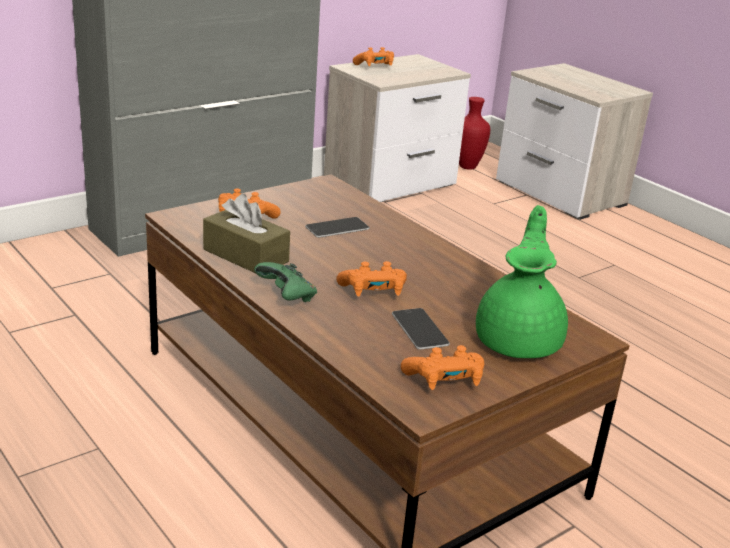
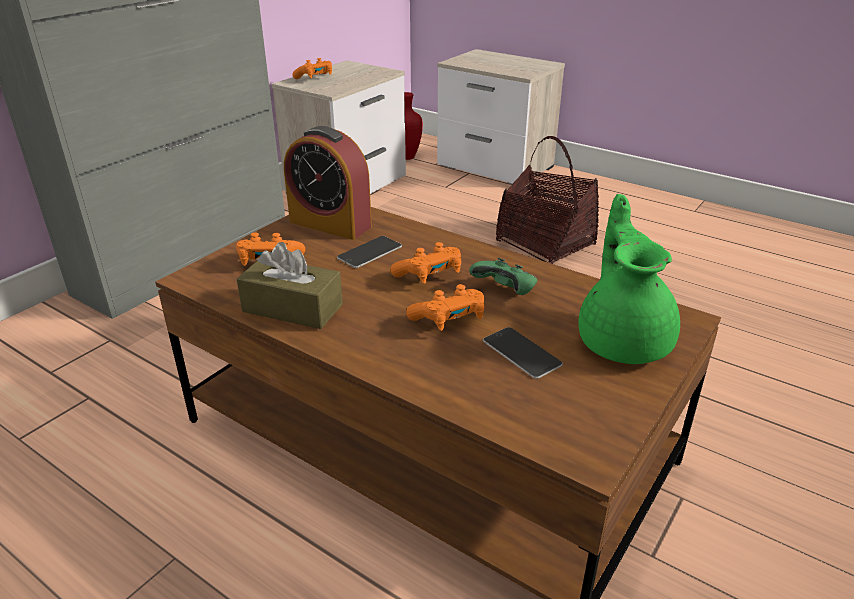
camera: 15 degrees left, 5 degrees up
(287, 297) = (364, 349): green game controller -> green game controller (505, 291)
(316, 199) = (330, 224): none -> alarm clock
(445, 381) = (587, 412): orange game controller -> orange game controller (429, 275)
(571, 279) = (545, 244): none -> basket

